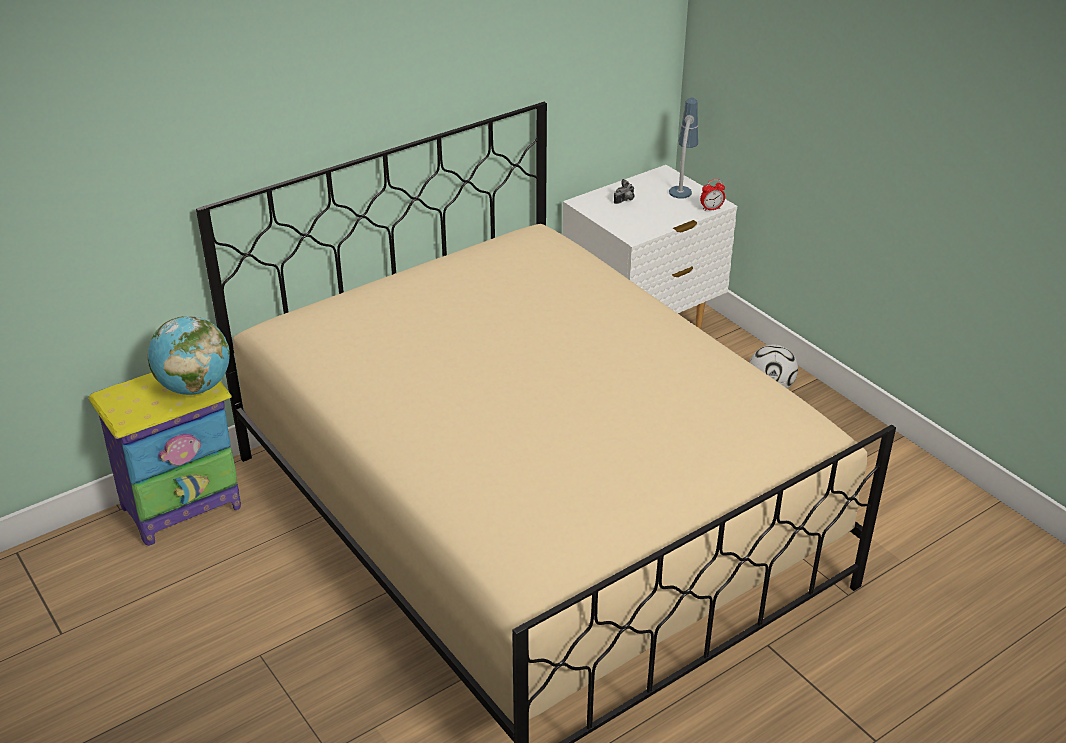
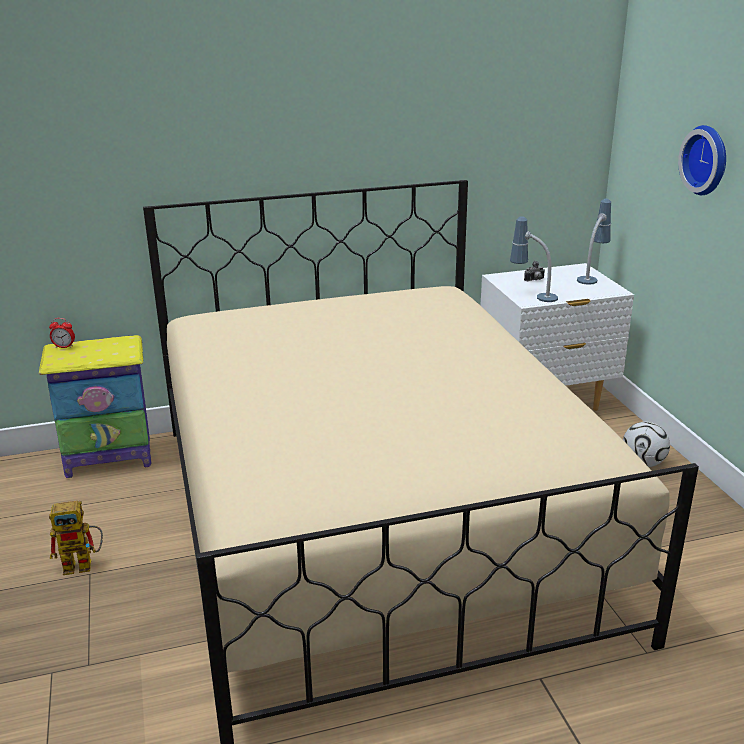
camera: 20 degrees right, 10 degrees down
(195, 387) = (119, 352): globe -> none
(246, 645) = (84, 564): none -> toy robot
(634, 226) = (532, 296): none -> table lamp
(711, 209) = (609, 293): alarm clock -> alarm clock (64, 347)
(817, 70) = (707, 160): none -> wall clock

